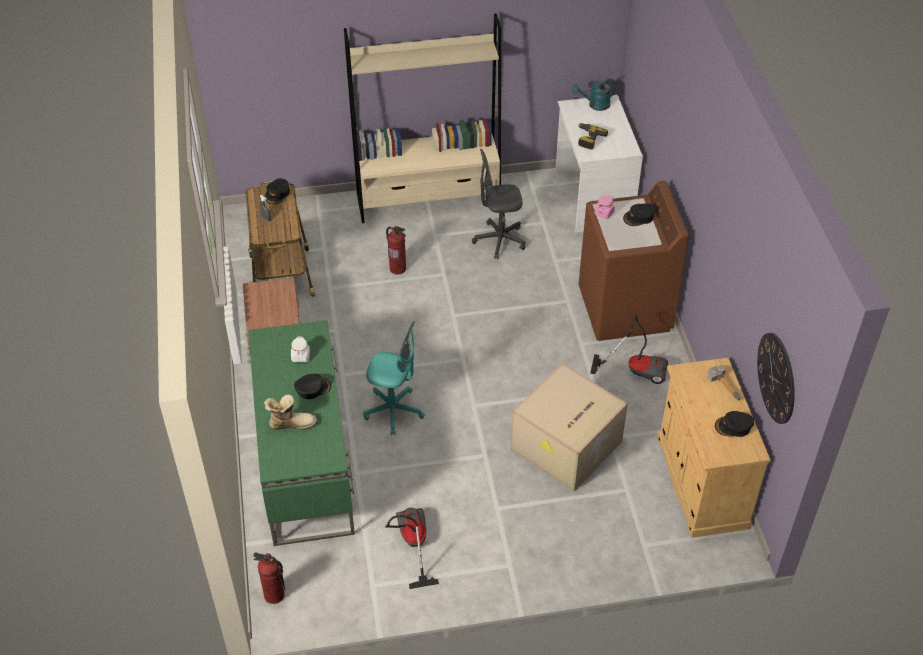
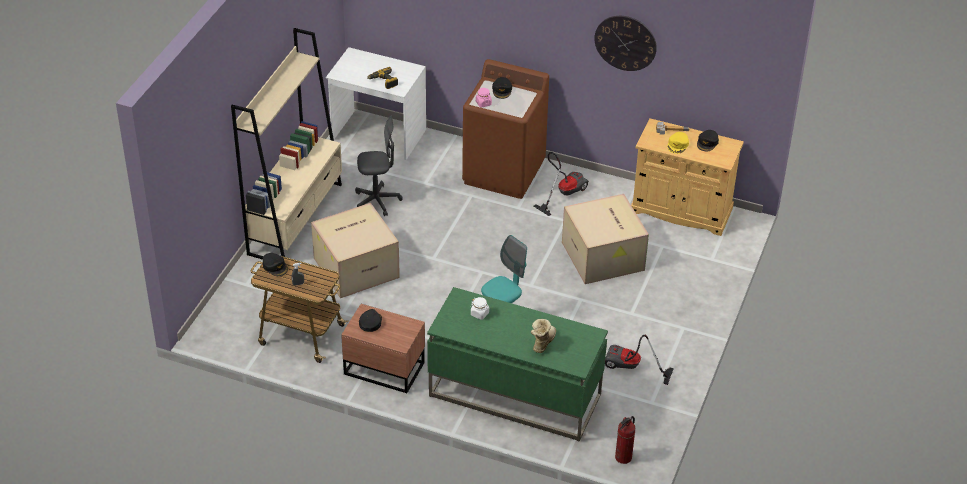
camera: 60 degrees left, 5 degrees down
(312, 388) = (516, 319): black cap -> black cap (370, 322)
(398, 268) = (356, 267): fire extinguisher -> cardboard box
(499, 240) = (377, 201): grey office chair -> grey office chair turned 120 degrees counterclockwise
(595, 105) = (349, 62): turquoise watering can -> none
(704, 401) = (678, 145): none -> yellow cap
(776, 378) = (724, 87): wall clock -> wall clock (625, 43)

